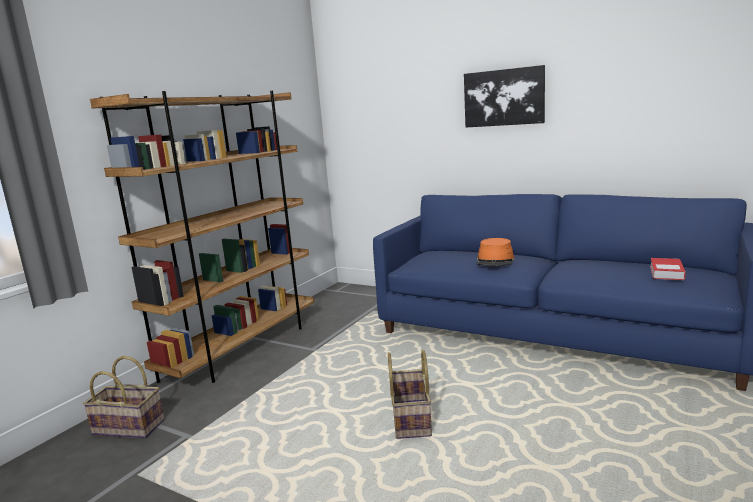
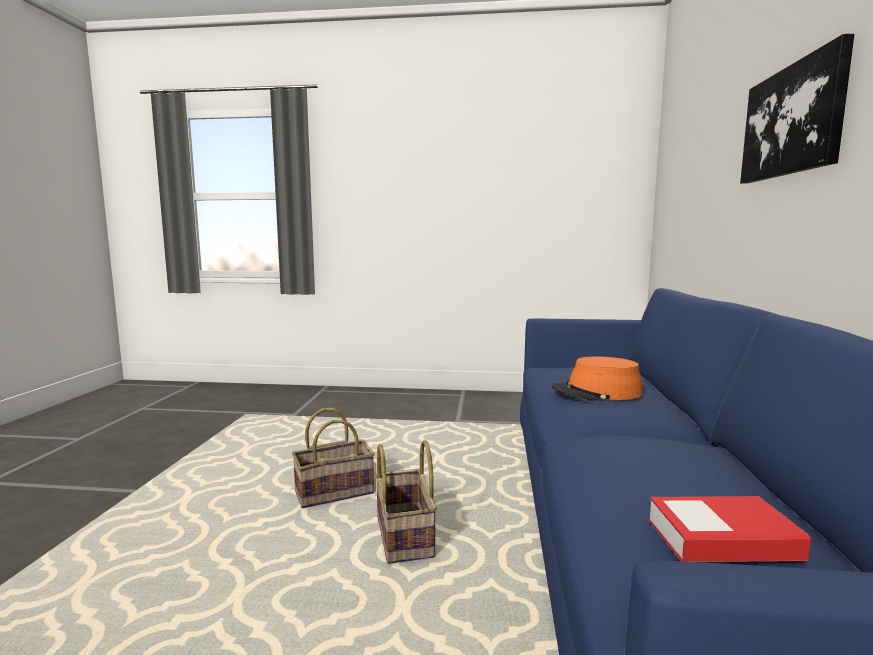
camera: 65 degrees right, 5 degrees down
(129, 427) = (303, 397): basket -> basket (406, 536)
(243, 348) = (438, 396): brown bookcase -> none

